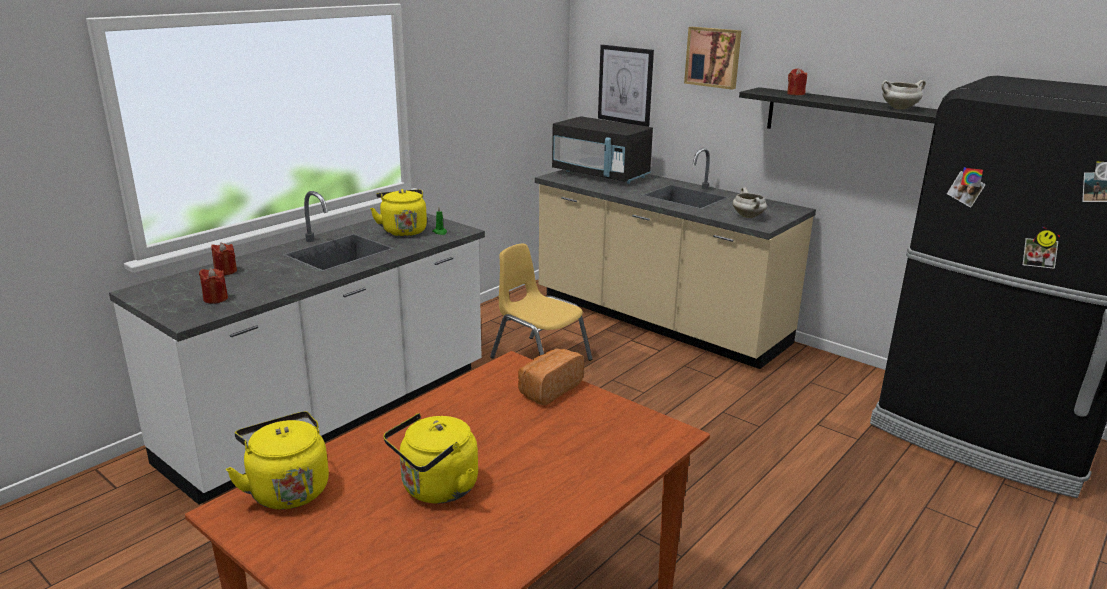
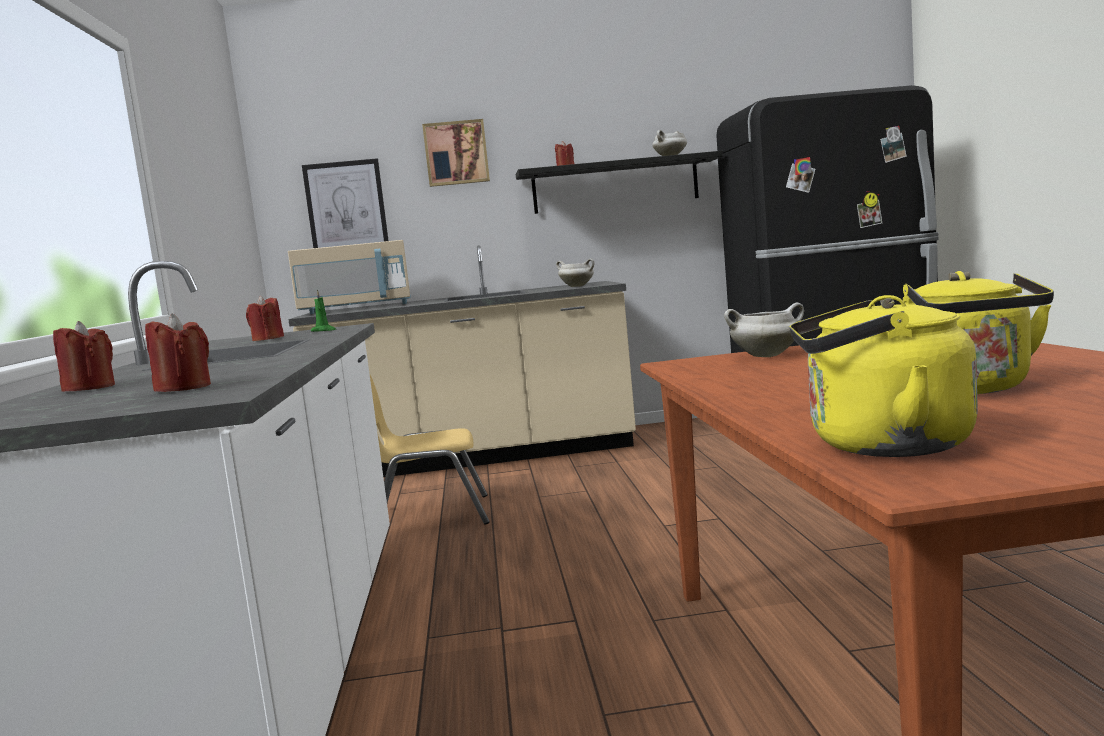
camera: 45 degrees left, 15 degrees down
(403, 231) = (267, 339): yellow kettle -> red candle
(548, 389) = (766, 356): bread -> white cooking pot
(600, 175) = (357, 308): black microwave -> beige microwave

